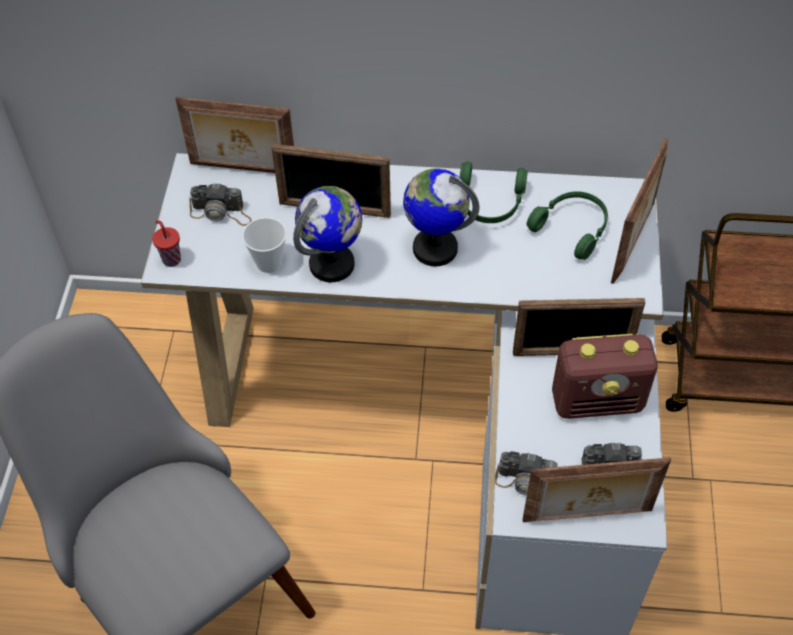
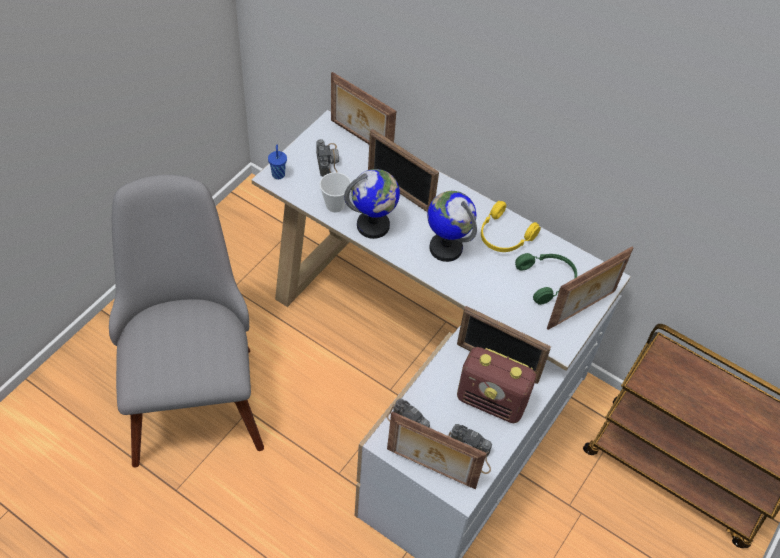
camera: 25 degrees right, 0 degrees up
(171, 259) = (278, 174): red cup -> blue cup
(221, 213) = (328, 160): camera -> camera turned 135 degrees counterclockwise
(489, 202) = (503, 236): green headphones -> yellow headphones

